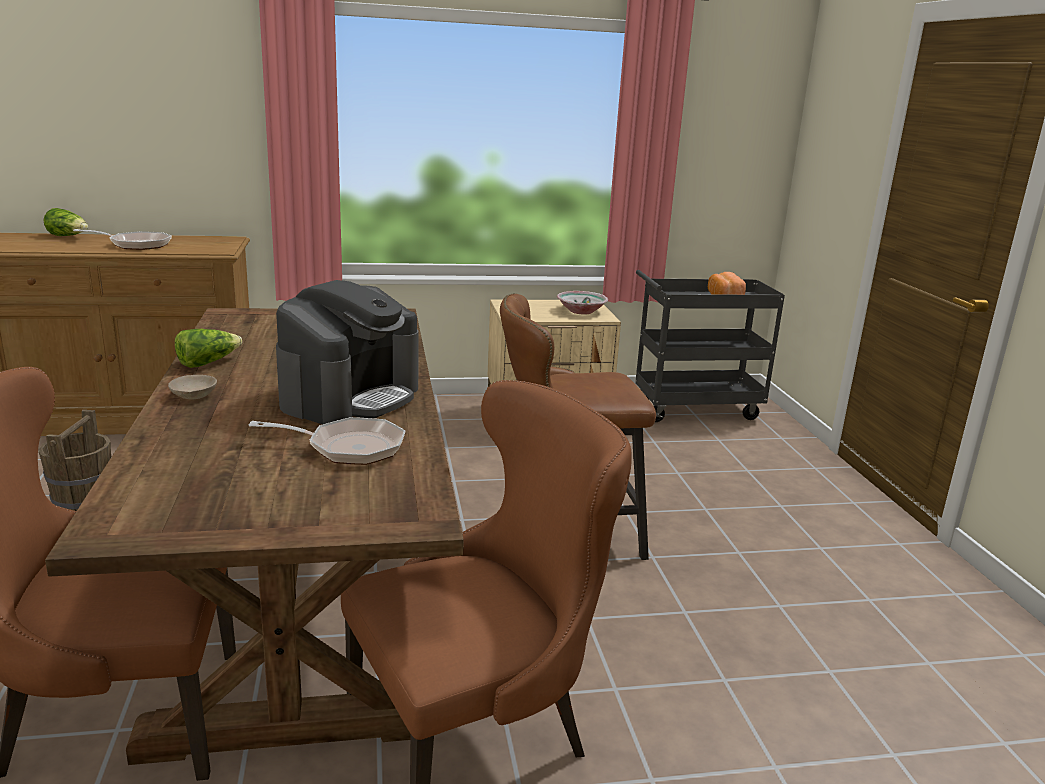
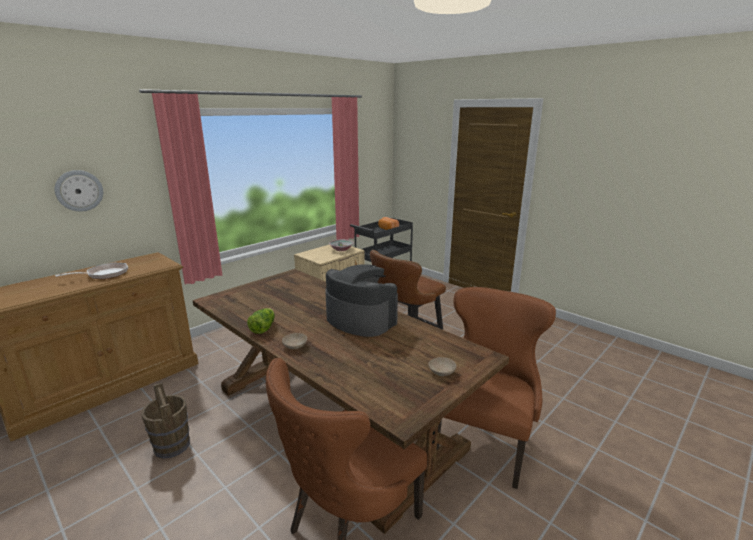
camera: 35 degrees left, 0 degrees up
(69, 236) = (40, 281): lettuce -> none
(143, 115) = (79, 190): none -> wall clock
(300, 508) = (442, 372): none -> beige bowl
(348, 448) = (406, 341): frying pan -> none
(350, 397) = (360, 319): coffee machine -> coffee machine turned 45 degrees counterclockwise

